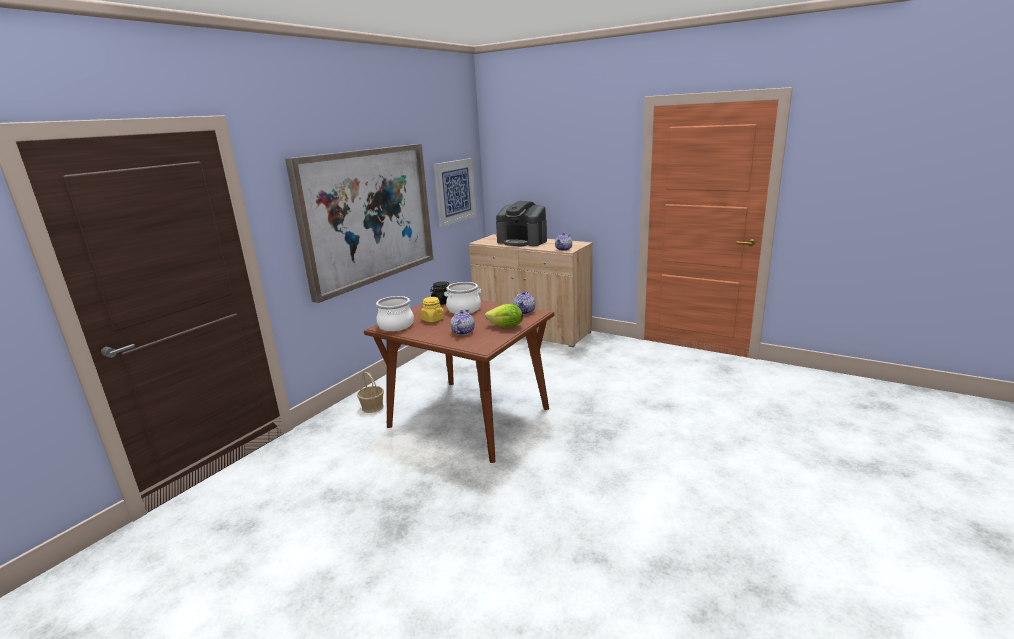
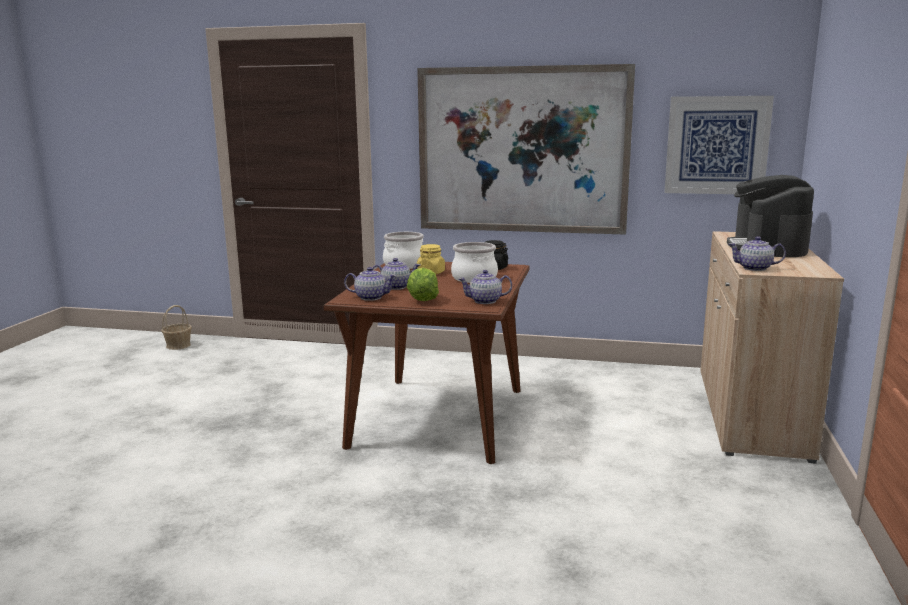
camera: 70 degrees right, 5 degrees down
(372, 407) = (434, 366): basket -> basket (178, 345)
(485, 341) = (370, 297): none -> teapot

